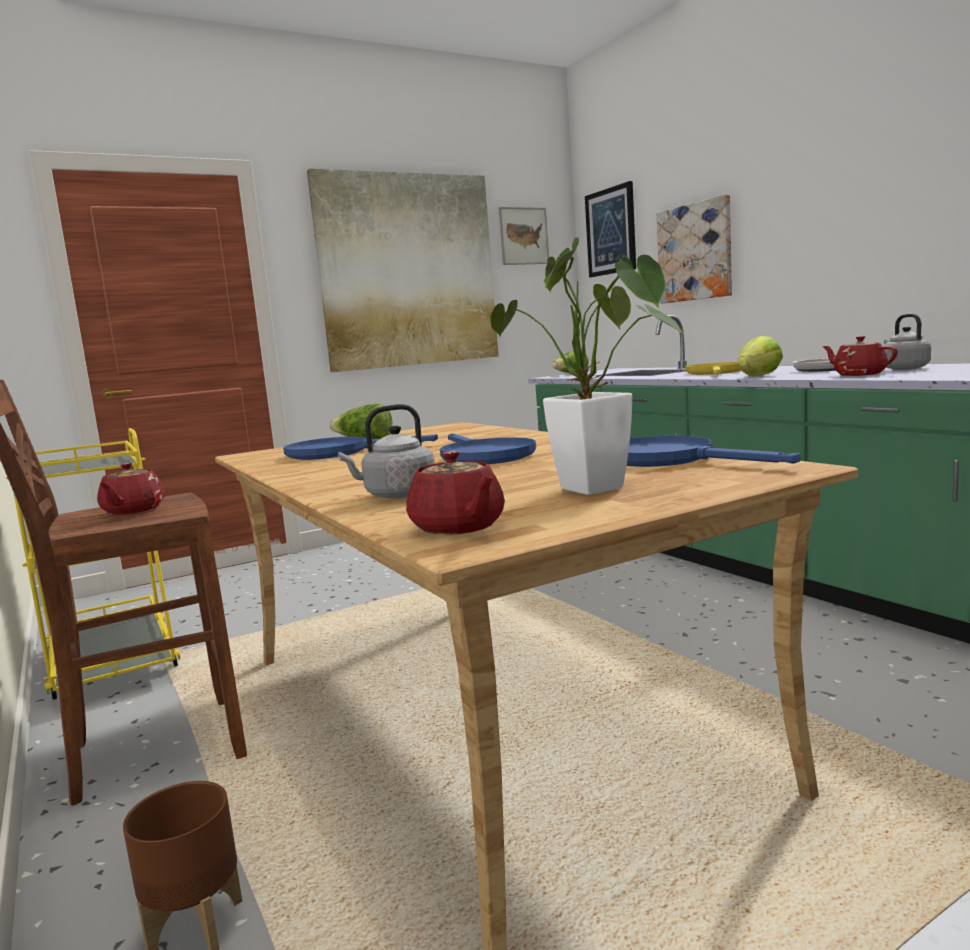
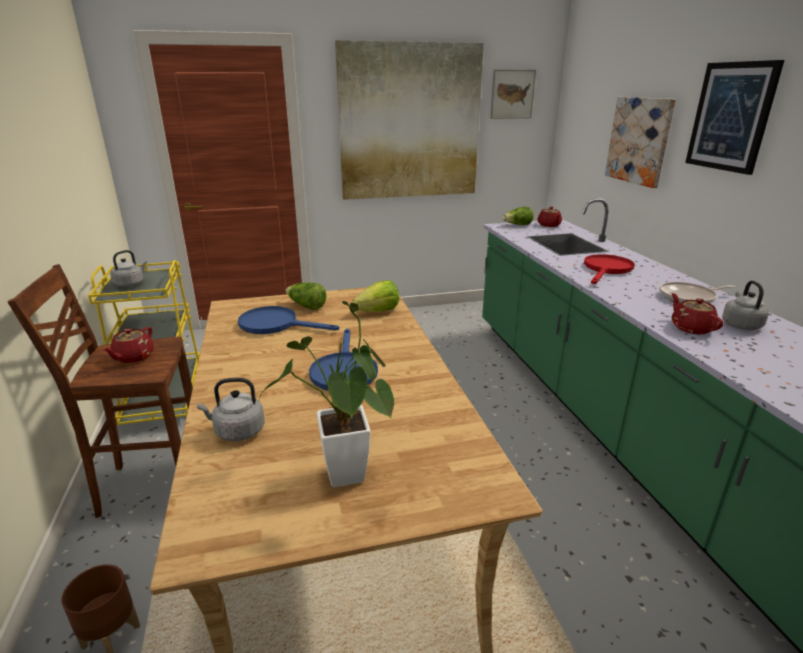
camera: 15 degrees right, 15 degrees up
(63, 465) = (130, 284): none -> grey kettle
(458, 527) = (218, 514): red teapot -> red teapot (549, 225)
(611, 231) = (584, 99): picture -> picture (731, 117)
(671, 459) = (441, 434): blue frying pan -> none
(716, 373) = (606, 270): yellow frying pan -> red frying pan
(758, 376) = (623, 295): lettuce -> lettuce (378, 311)

